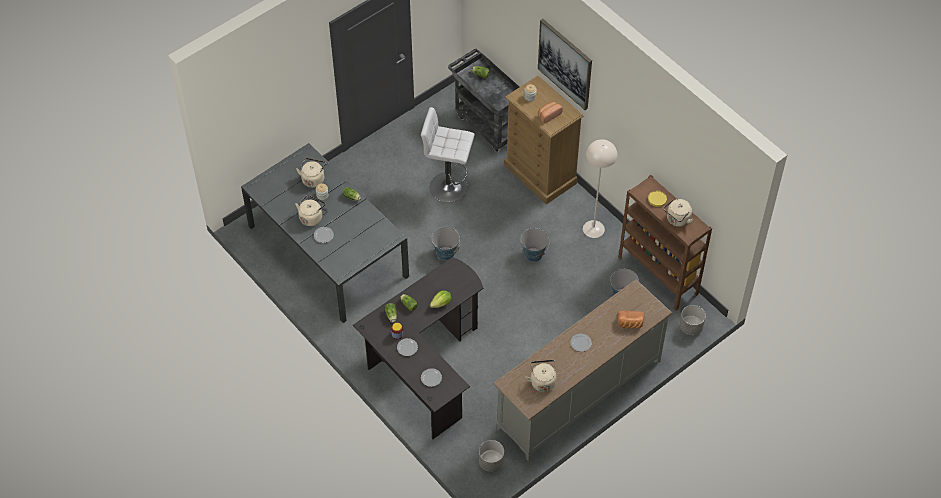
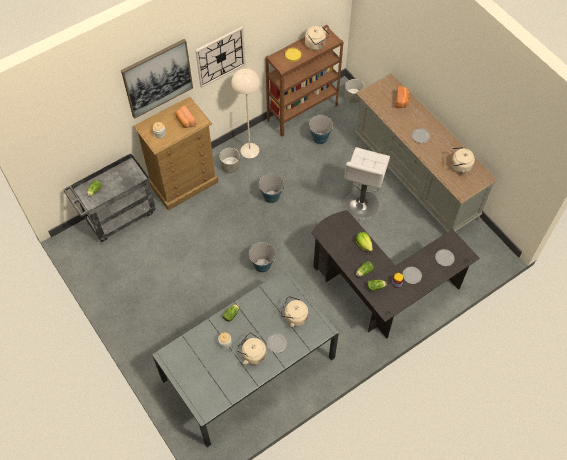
camera: 85 degrees left, 5 degrees up
(313, 179) = (202, 351): beige kettle -> beige kettle (294, 317)
(448, 186) = (185, 258): white stool -> white stool (360, 204)
(491, 462) = (480, 246): grey planter -> grey planter (230, 167)
(615, 118) = (220, 57): none -> wall clock

